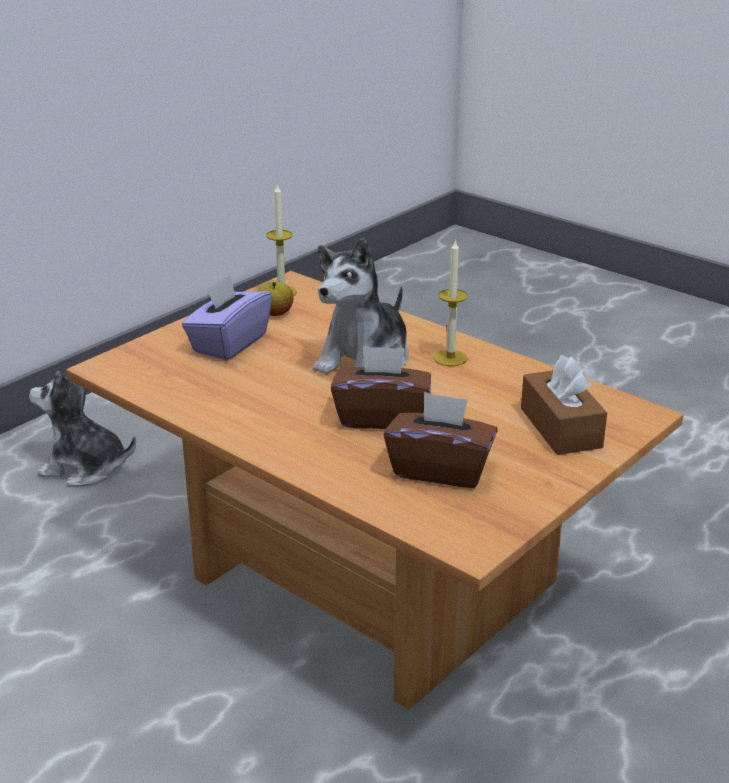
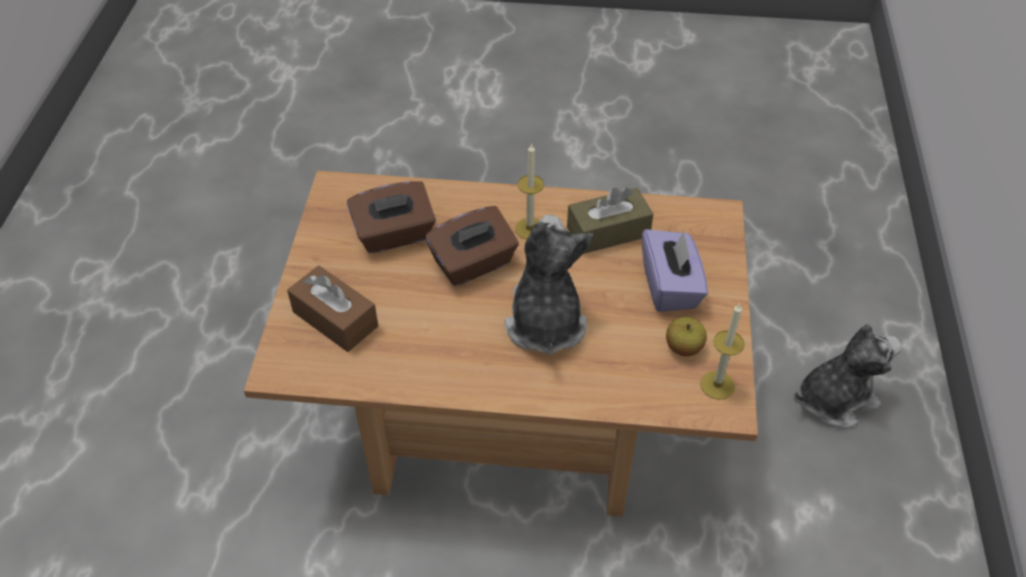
camera: 145 degrees right, 20 degrees up
(222, 392) = (608, 232): none -> brown tissue box
(450, 358) = (479, 364): candle -> candle (530, 228)

